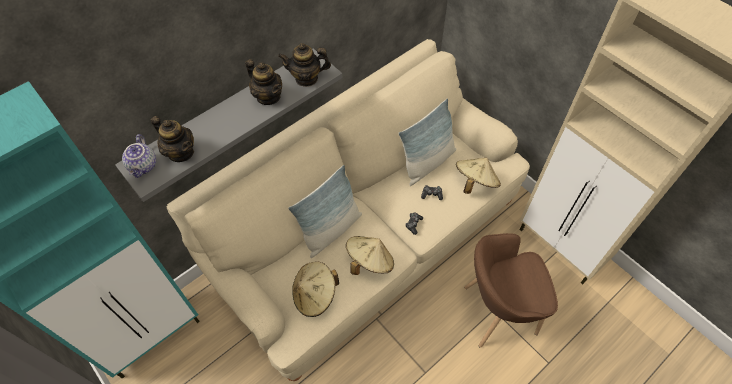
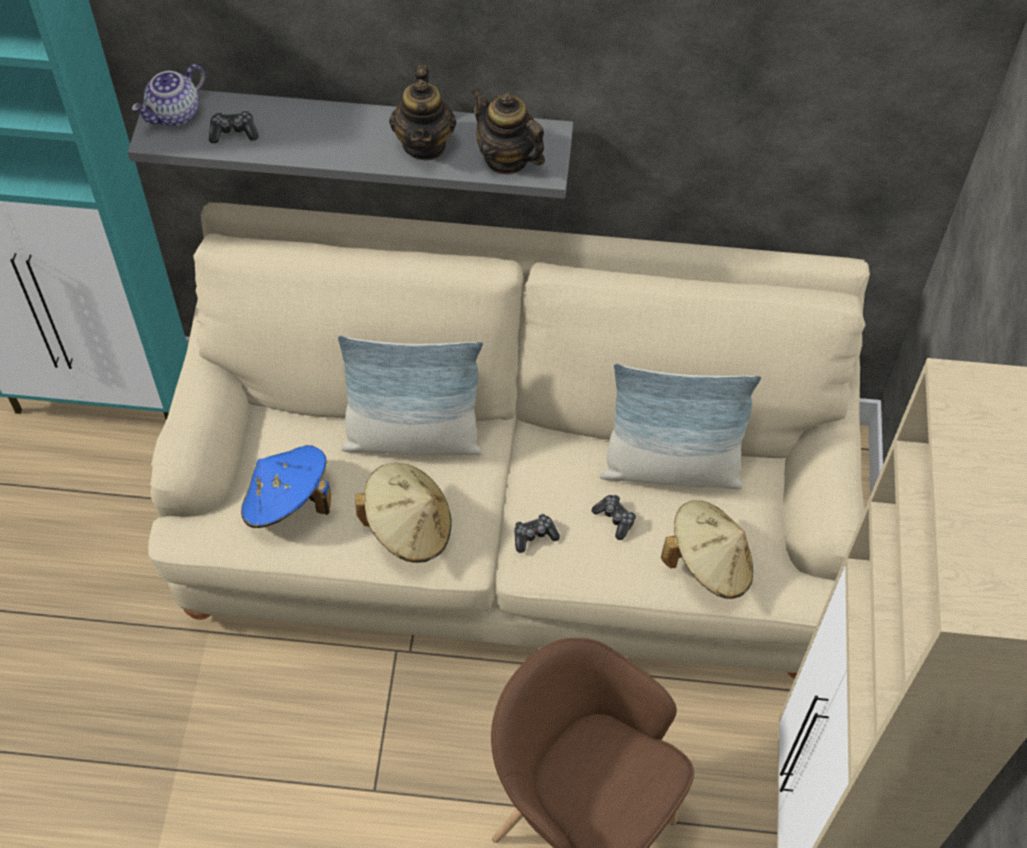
camera: 45 degrees right, 0 degrees up
(181, 152) = (234, 132): teapot -> game controller
(315, 295) = (287, 503): beige hat -> blue hat

